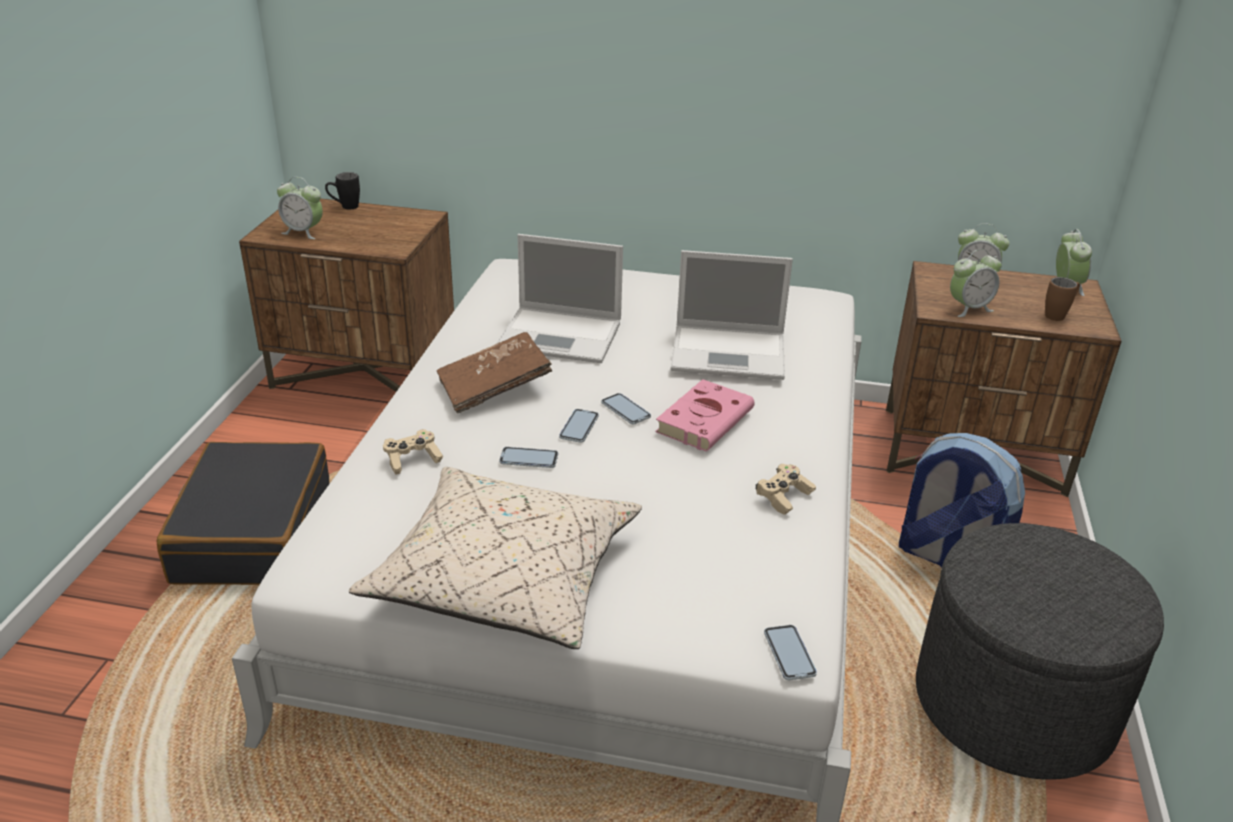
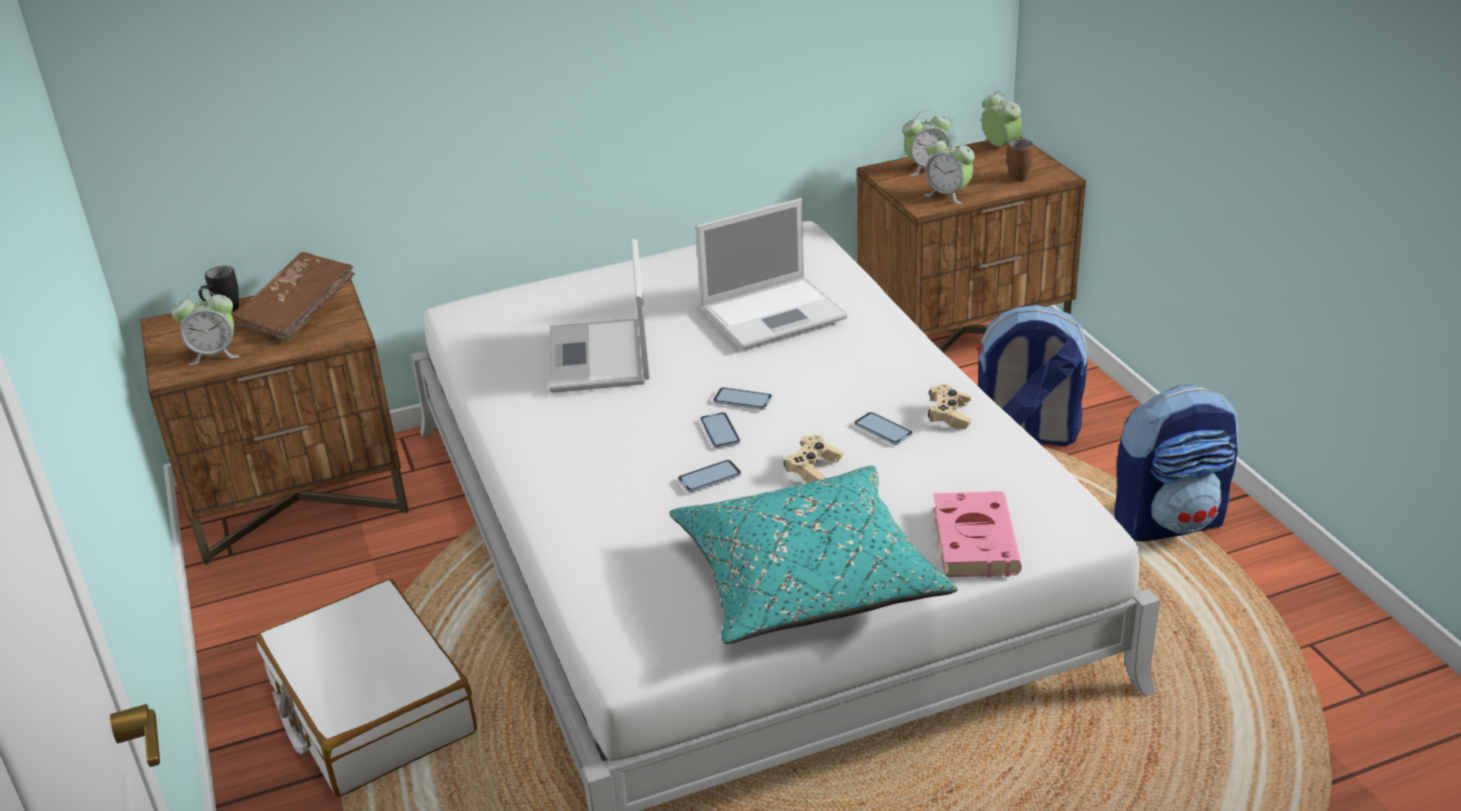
camera: 30 degrees left, 0 degrees up
(252, 533) = (370, 709): black suitcase -> white suitcase
(412, 460) = (601, 526): beige game controller -> beige game controller (813, 469)
(494, 388) = (596, 431): brown book -> brown book (299, 312)
(505, 577) = (806, 579): beige pillow -> turquoise pillow
(562, 336) = (600, 358): laptop -> laptop turned 105 degrees clockwise
(705, 419) = (818, 380): pink book -> pink book (973, 538)
(789, 653) = (1081, 527): phone -> phone (883, 430)
(969, 308) = (948, 195): alarm clock -> alarm clock turned 90 degrees clockwise
(1013, 704) = (1169, 521): grey ottoman -> backpack

